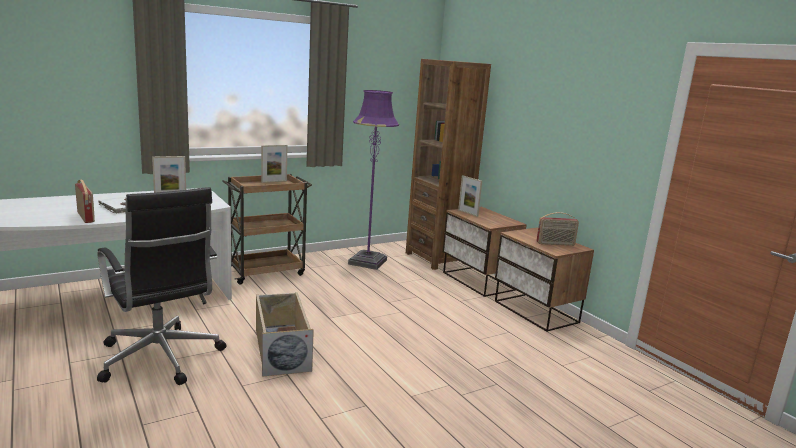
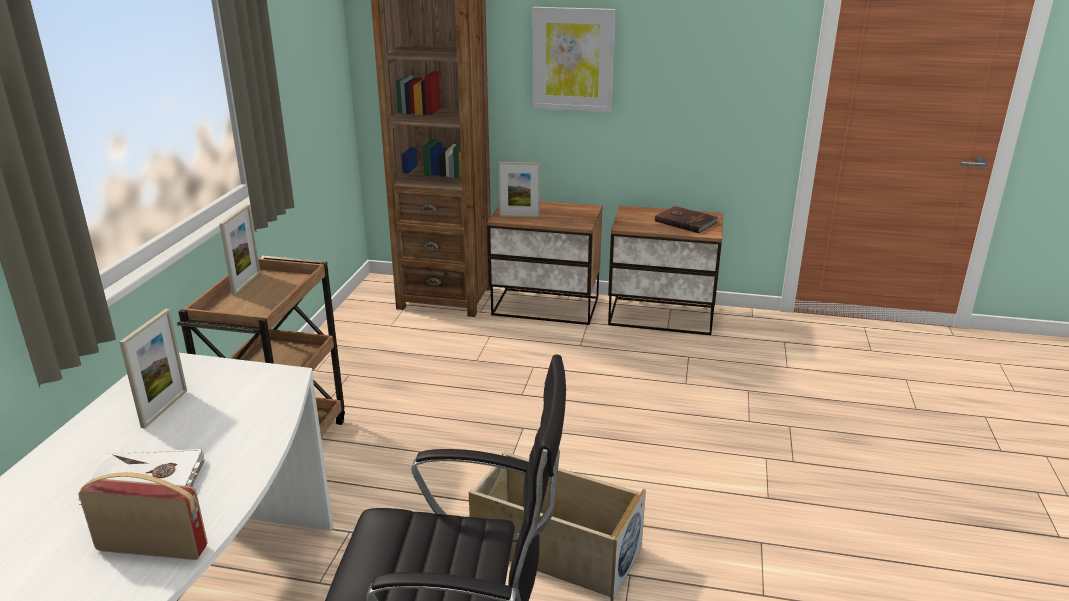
camera: 45 degrees left, 10 degrees up
(367, 262) = (381, 349): purple floor lamp -> none
(527, 123) = (573, 59): none -> picture
(555, 244) = (685, 221): radio -> brown book

